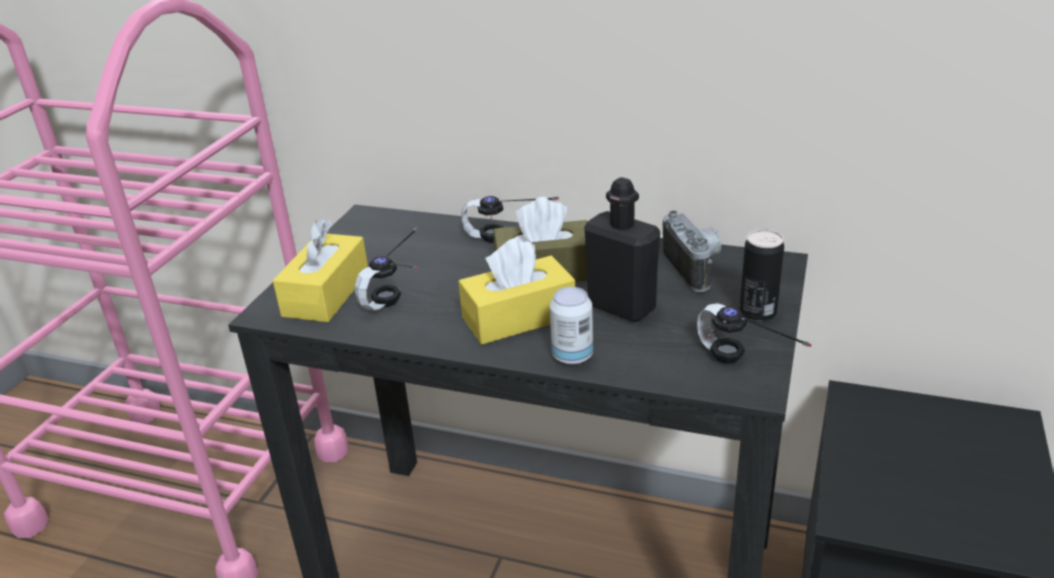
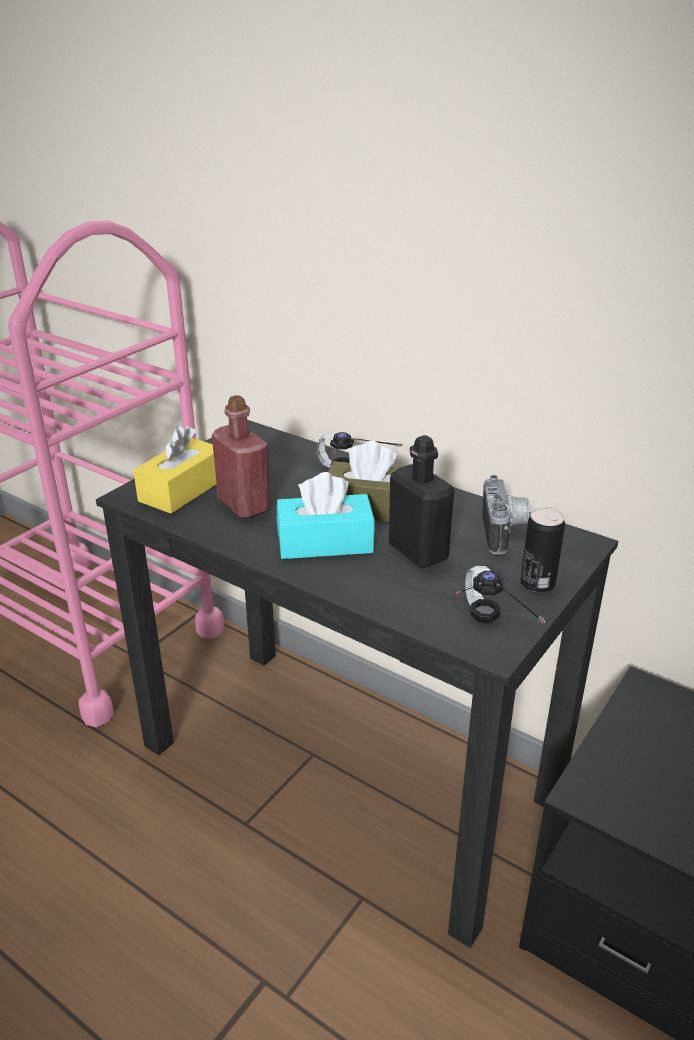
camera: 15 degrees right, 0 degrees up
(406, 296) = (244, 505): headphones -> red bottle
(518, 317) = (325, 543): yellow tissue box -> turquoise tissue box
(572, 356) = (351, 585): can -> none

